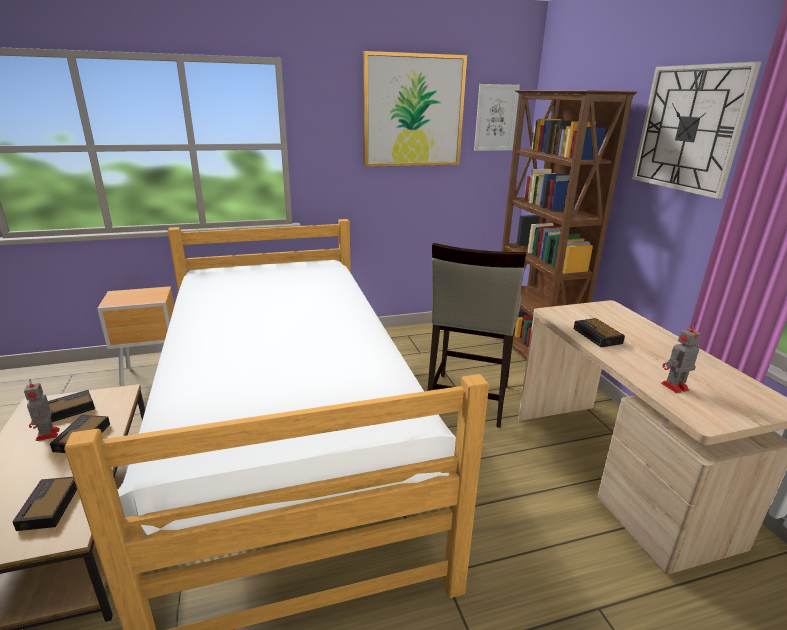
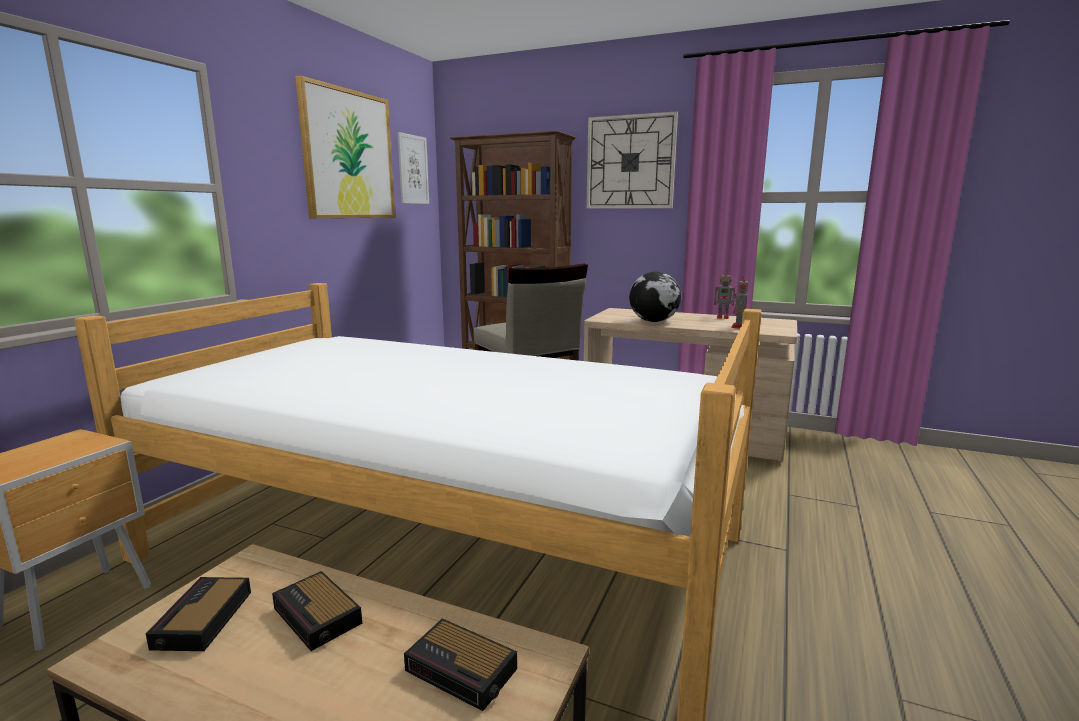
camera: 50 degrees left, 10 degrees down
(47, 435) = (248, 651): toy robot -> toy robot (723, 317)
(598, 336) = (654, 321): alarm clock -> globe

